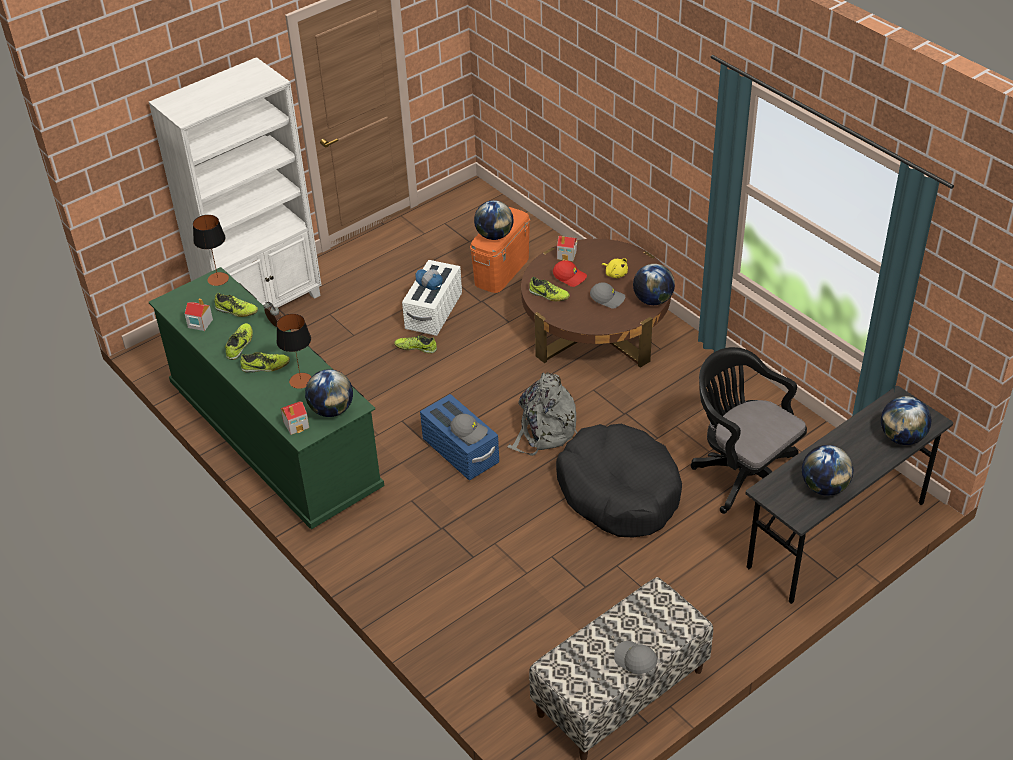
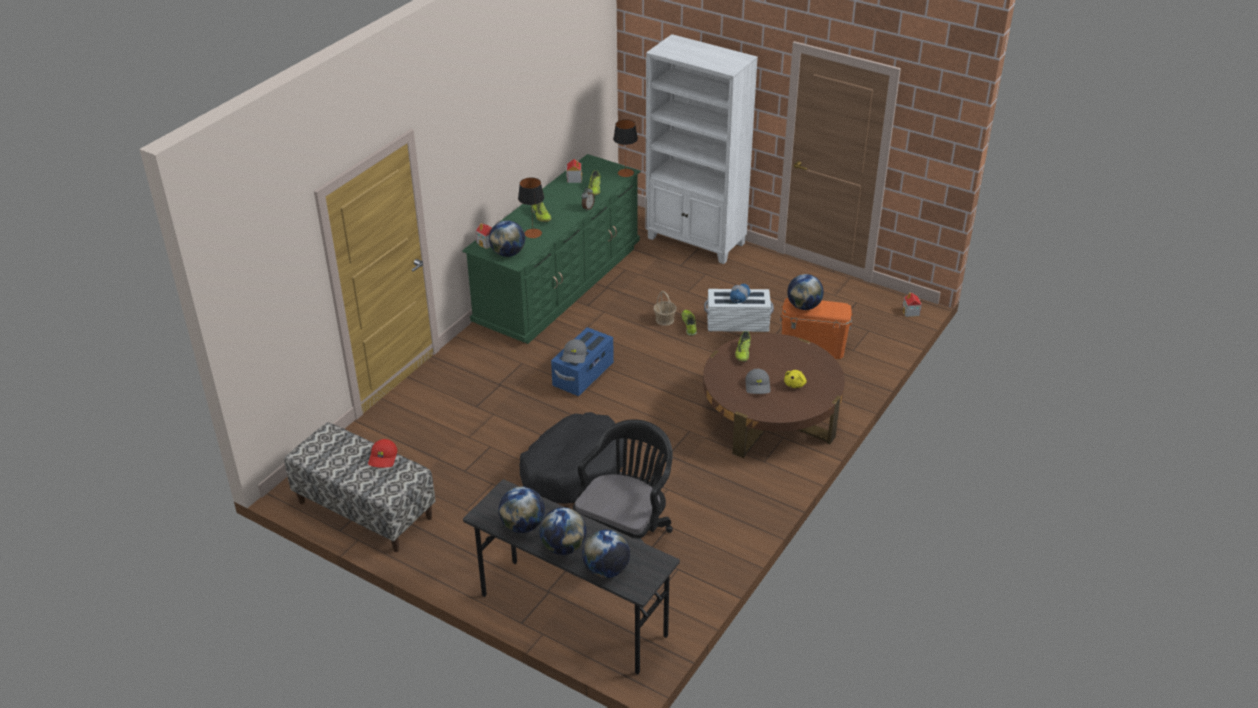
camera: 70 degrees right, 5 degrees down
(240, 344) = (559, 200): shoe -> none
(395, 364) = (664, 319): none -> basket
(544, 431) = (625, 413): grey backpack -> none
(567, 255) = (804, 351): toy house -> toy house (911, 312)
(570, 276) = (775, 359): red cap -> red cap (383, 458)
(635, 660) = (342, 472): grey cap -> none
(652, 300) = (771, 413): globe -> globe (563, 547)

